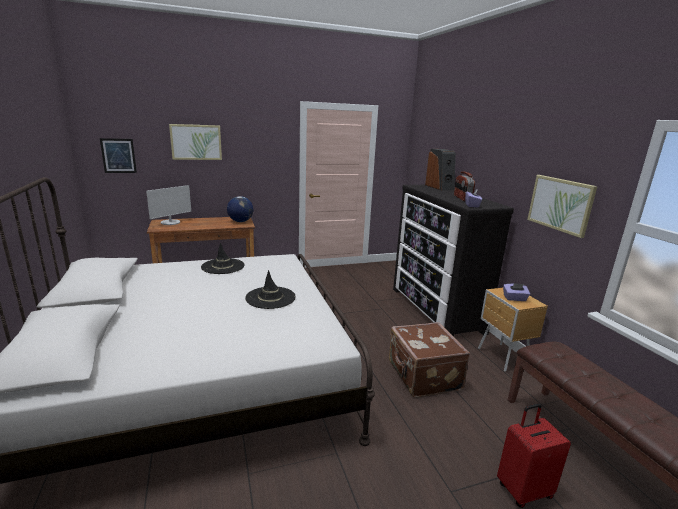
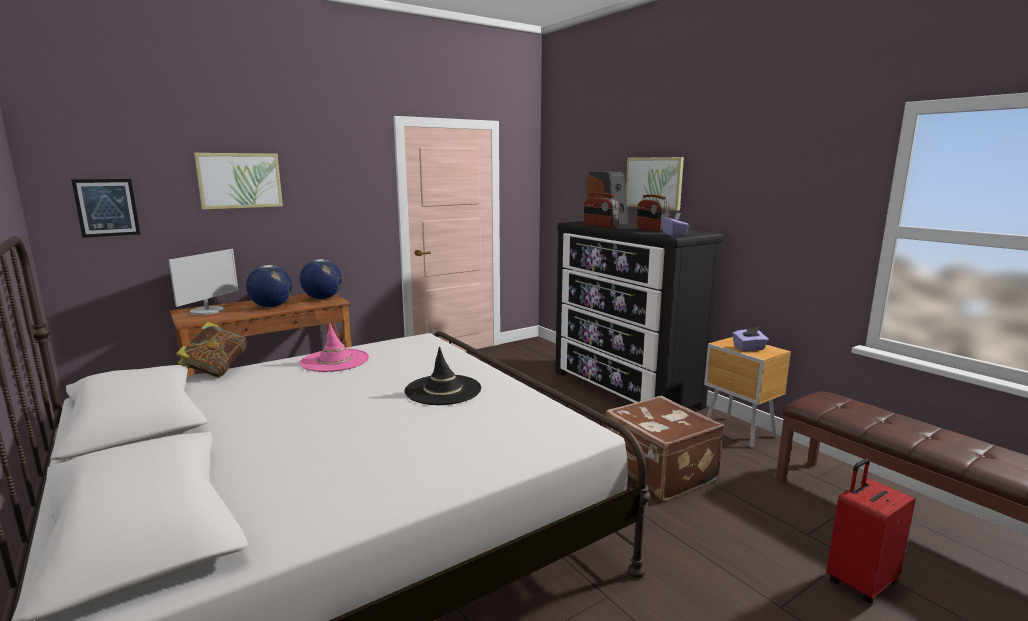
camera: 15 degrees left, 5 degrees down
(154, 263) = (216, 370): none -> book
(207, 224) = (271, 306): none -> globe
(223, 266) = (335, 361): black hat -> pink hat
(429, 191) = (600, 226): none -> radio
(560, 204) = (789, 219): picture -> picture (654, 183)

